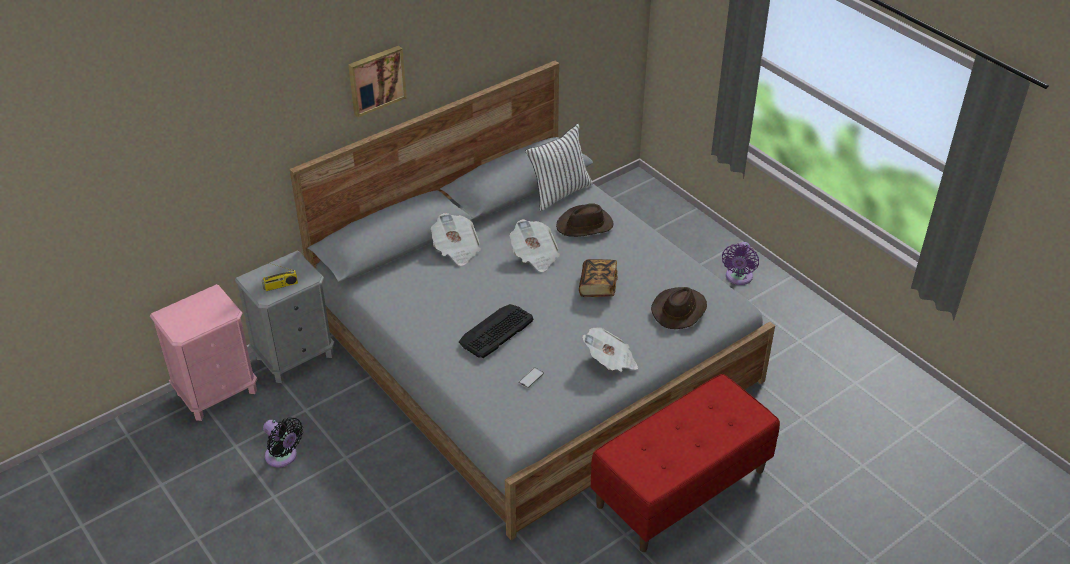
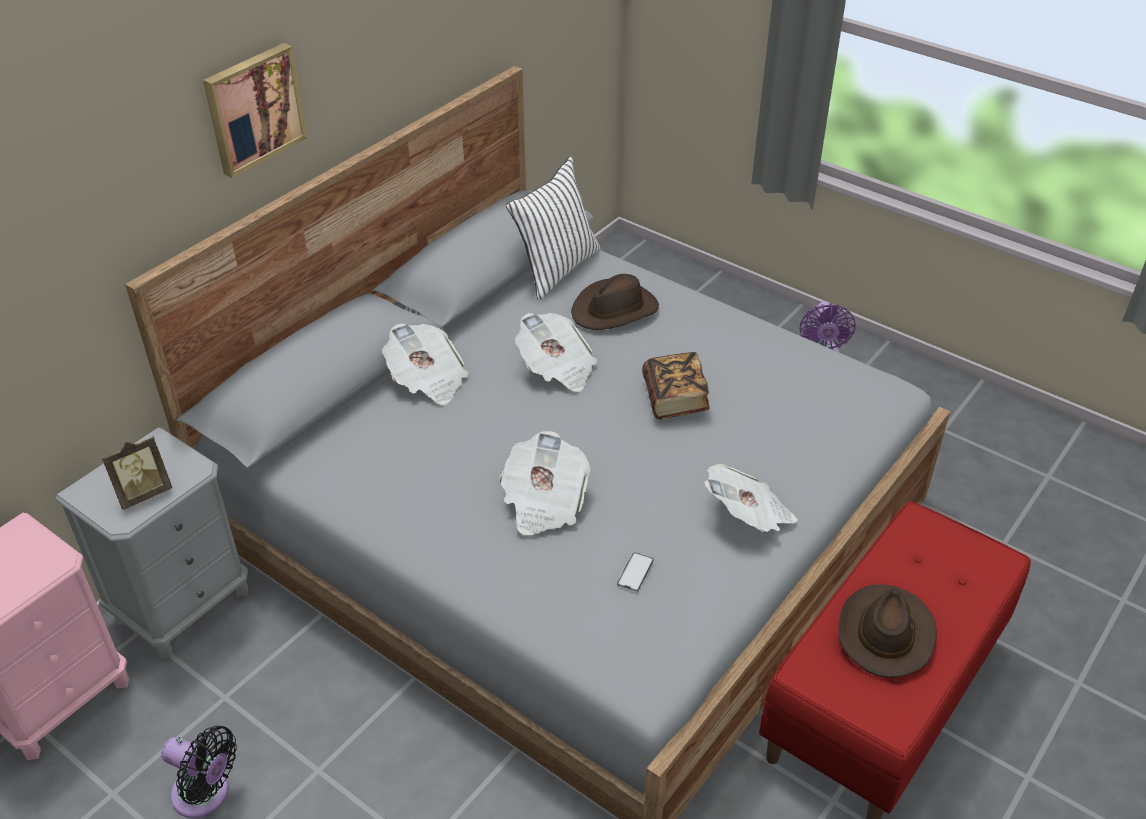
camera: 15 degrees left, 0 degrees up
(280, 286) = (144, 494): radio -> picture frame
(496, 331) = (543, 502): keyboard -> newspaper
(679, 310) = (815, 413): brown hat -> brown hat (885, 632)

